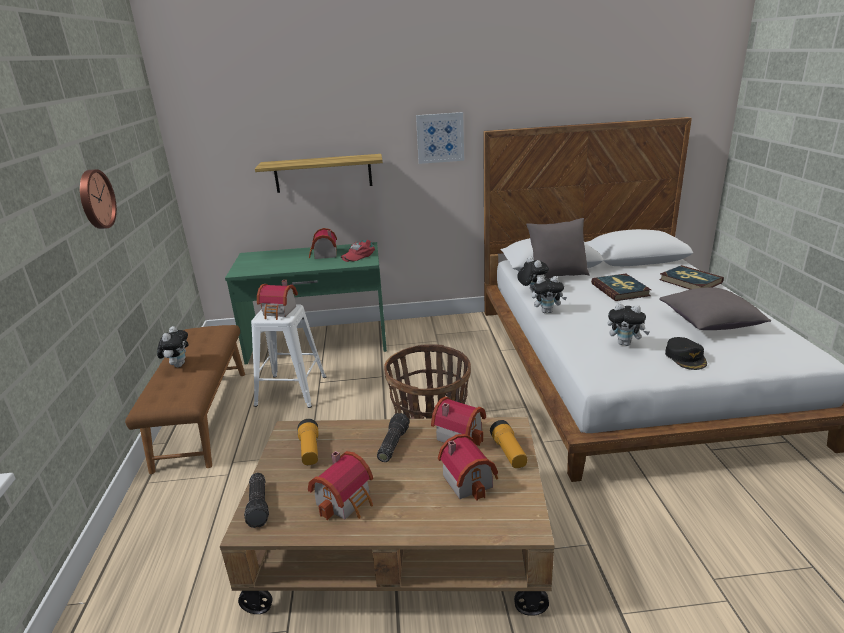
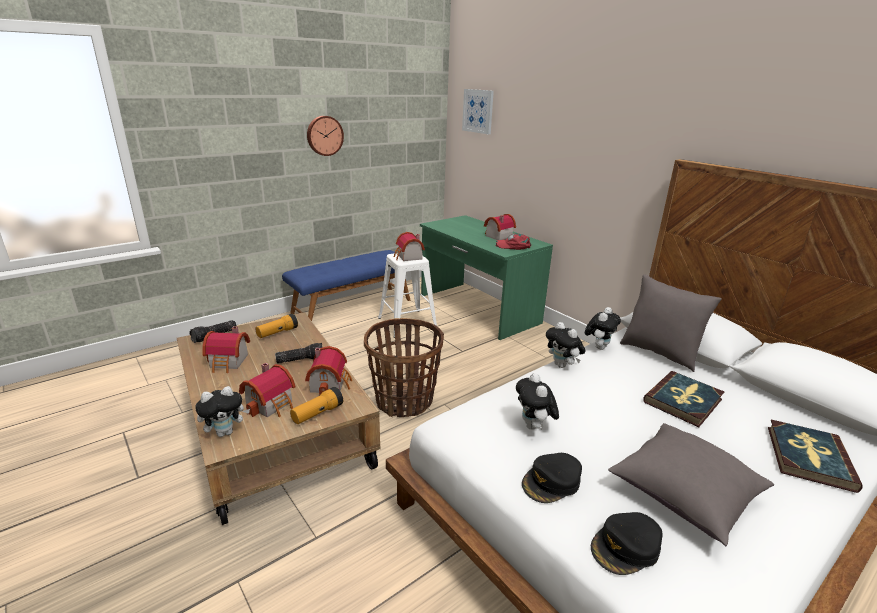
camera: 55 degrees right, 0 degrees up
(178, 365) = (343, 262): plush toy -> plush toy (226, 432)
(202, 417) = (352, 307): brown bench -> blue bench
(323, 173) = (530, 167): shelf -> none
(440, 138) = (634, 157): picture -> picture (478, 111)
(751, 354) = (626, 548): none -> black cap

